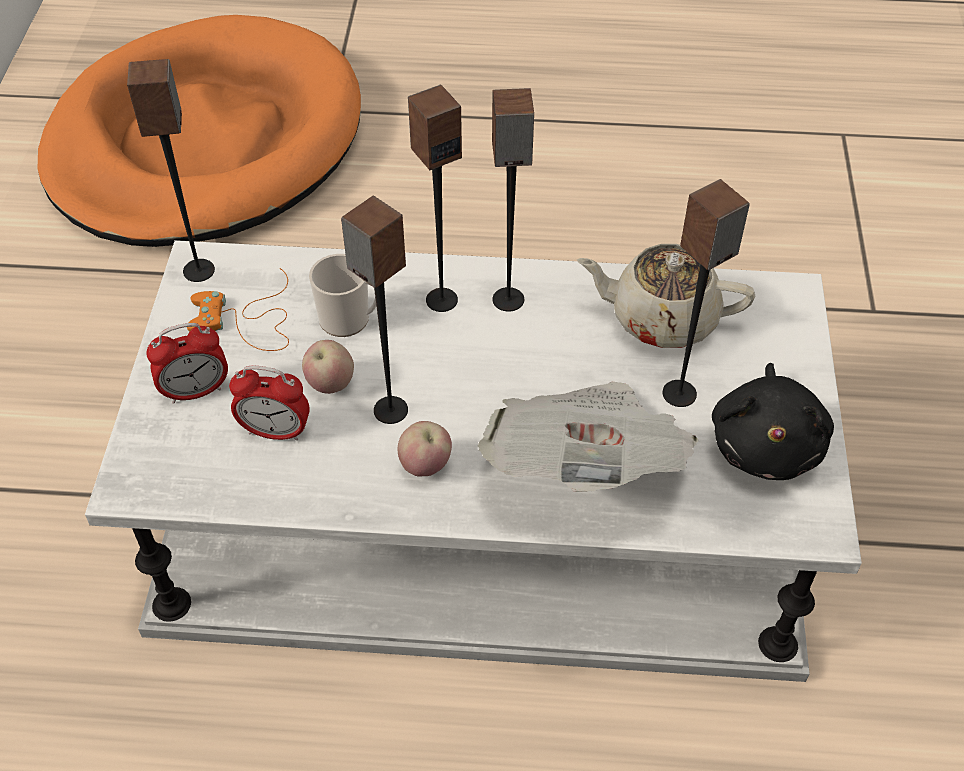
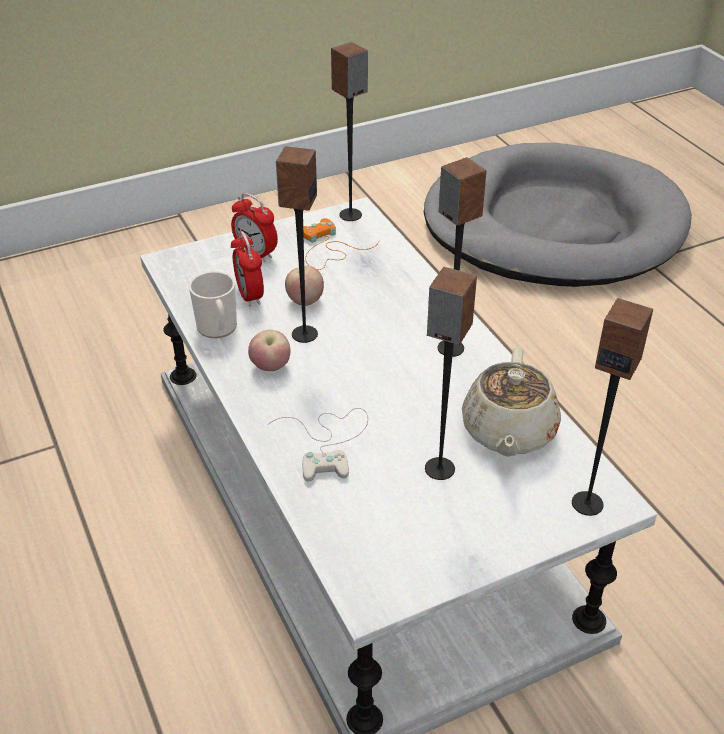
camera: 60 degrees right, 10 degrees down
(205, 142) = (553, 225): orange dog bed -> grey dog bed
(350, 319) = (366, 287): mug -> mug (218, 329)
(441, 299) = (420, 318): speaker -> speaker (587, 503)
(584, 465) = (329, 442): newspaper -> white game controller
(661, 318) = (508, 432): beige teapot -> beige teapot turned 150 degrees counterclockwise
(766, 444) = (430, 537): black plush toy -> none

